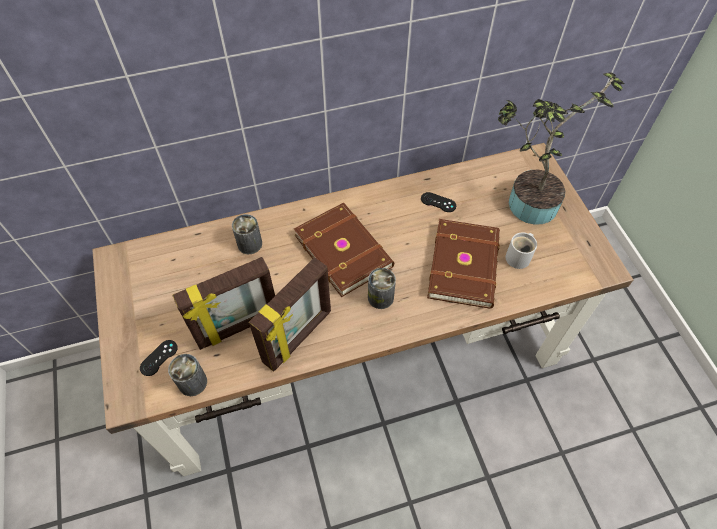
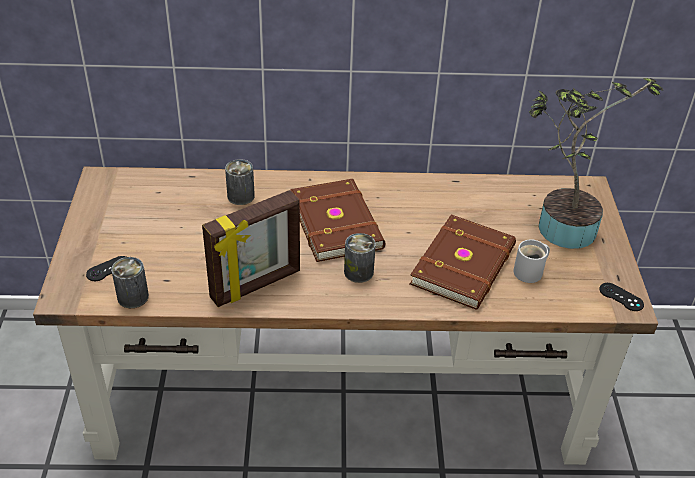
camera: 15 degrees right, 15 degrees down
(238, 327) = (198, 262): picture frame -> none
(438, 202) = (459, 204): black game controller -> black game controller (621, 297)

